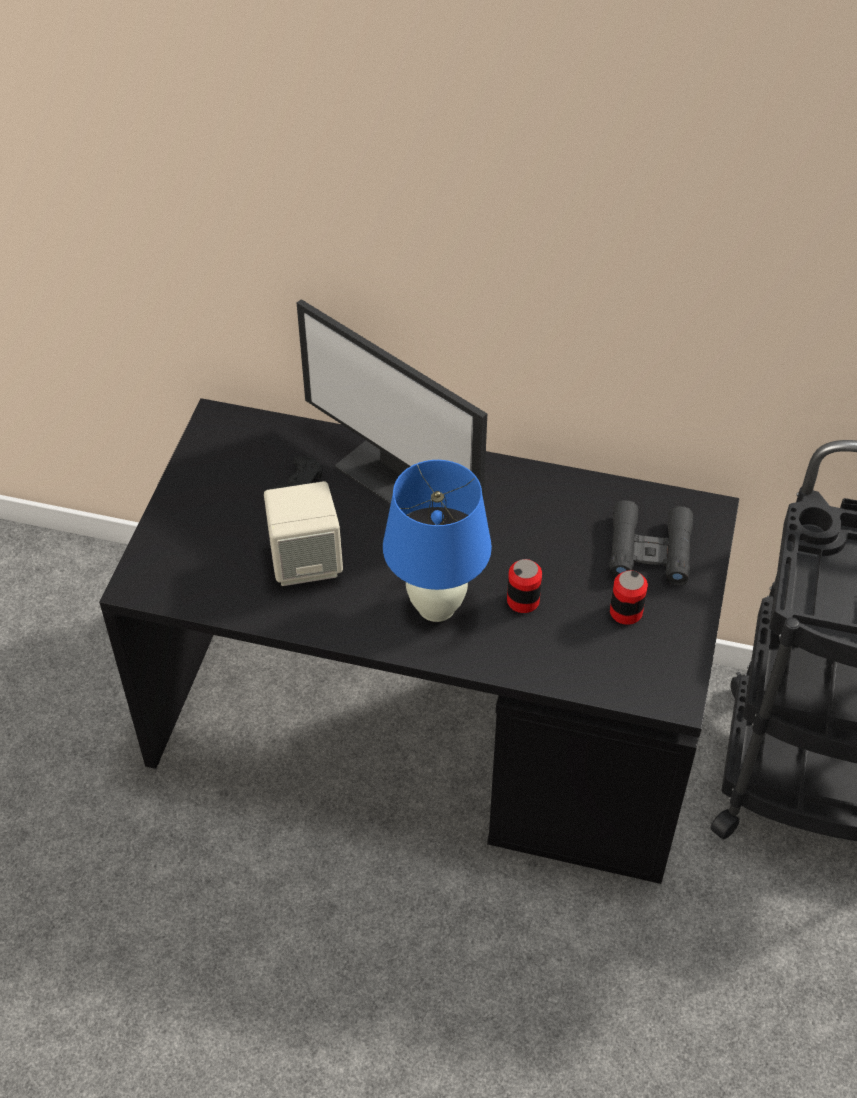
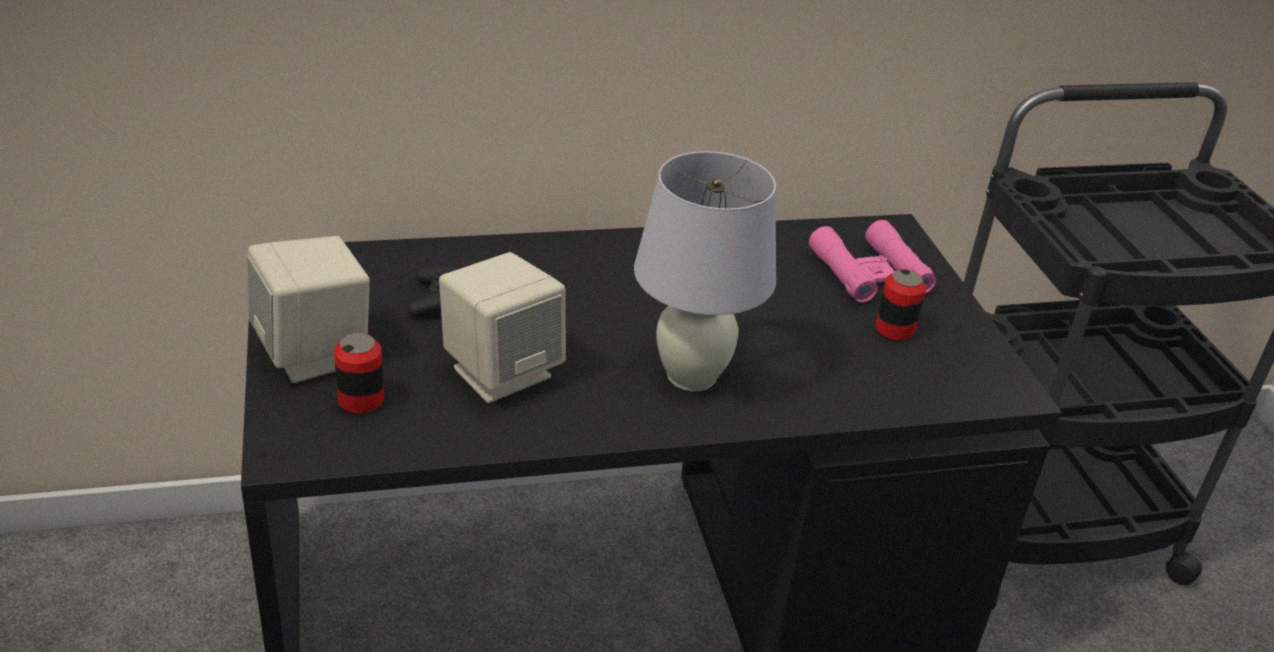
camera: 30 degrees left, 15 degrees down
(193, 509) = (314, 354): none -> beige speaker
(394, 473) = (544, 267): monitor -> none
(436, 606) = (691, 376): blue table lamp -> white table lamp
(523, 601) = (781, 347): can -> can (361, 400)
(649, 550) = (869, 273): black binoculars -> pink binoculars

